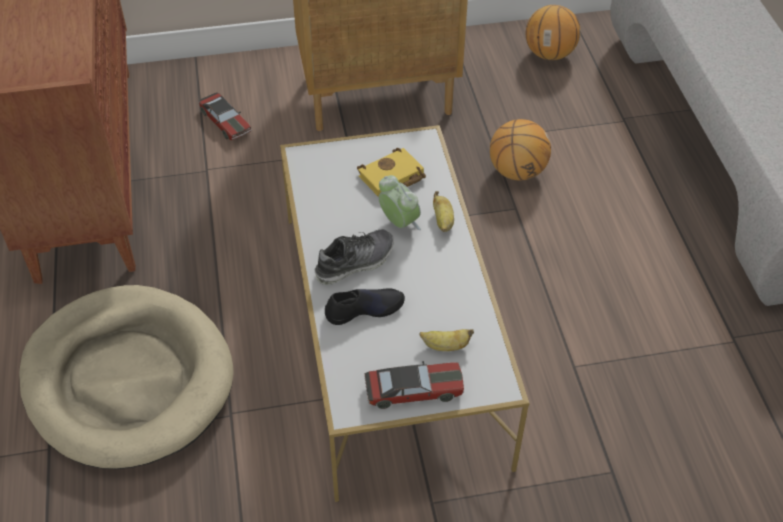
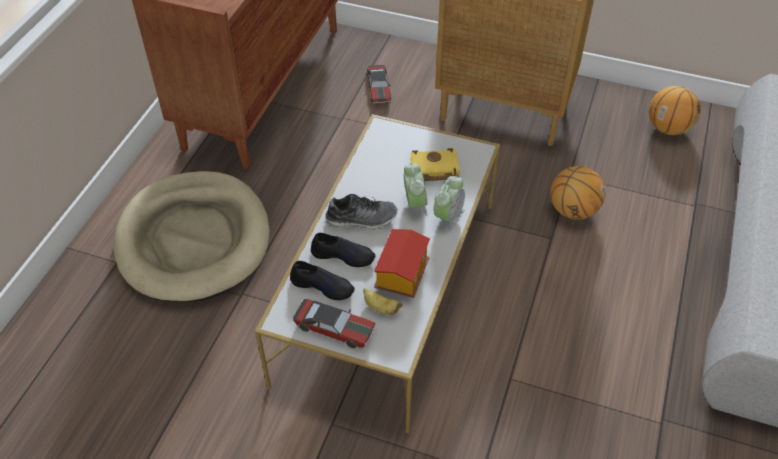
camera: 30 degrees right, 0 degrees up
(367, 351) = (323, 286): none -> black shoe
(440, 303) = (401, 275): none -> toy house
(443, 221) = (448, 217): banana -> alarm clock

